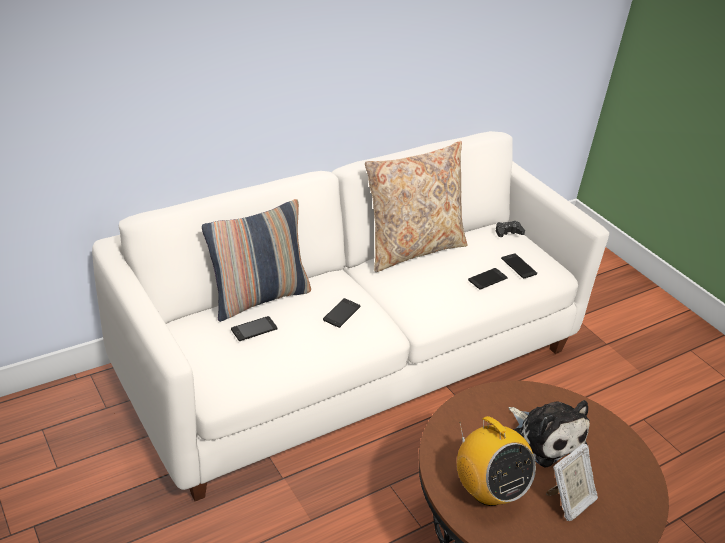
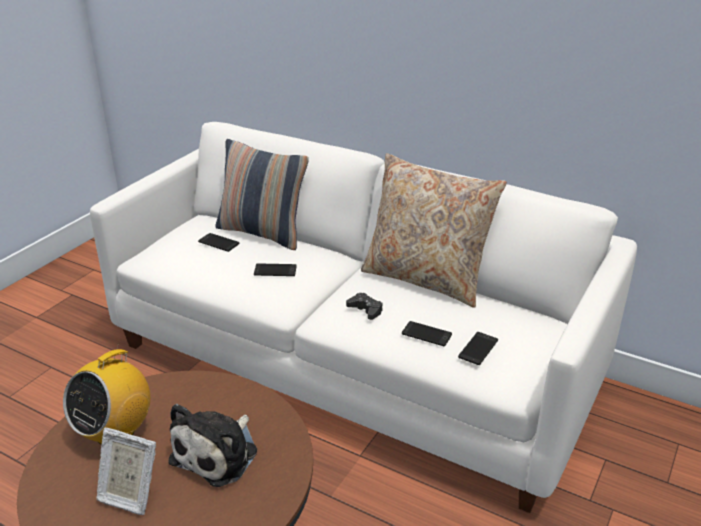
camera: 65 degrees right, 5 degrees down
(508, 232) = (540, 326): black game controller -> black game controller (365, 310)

